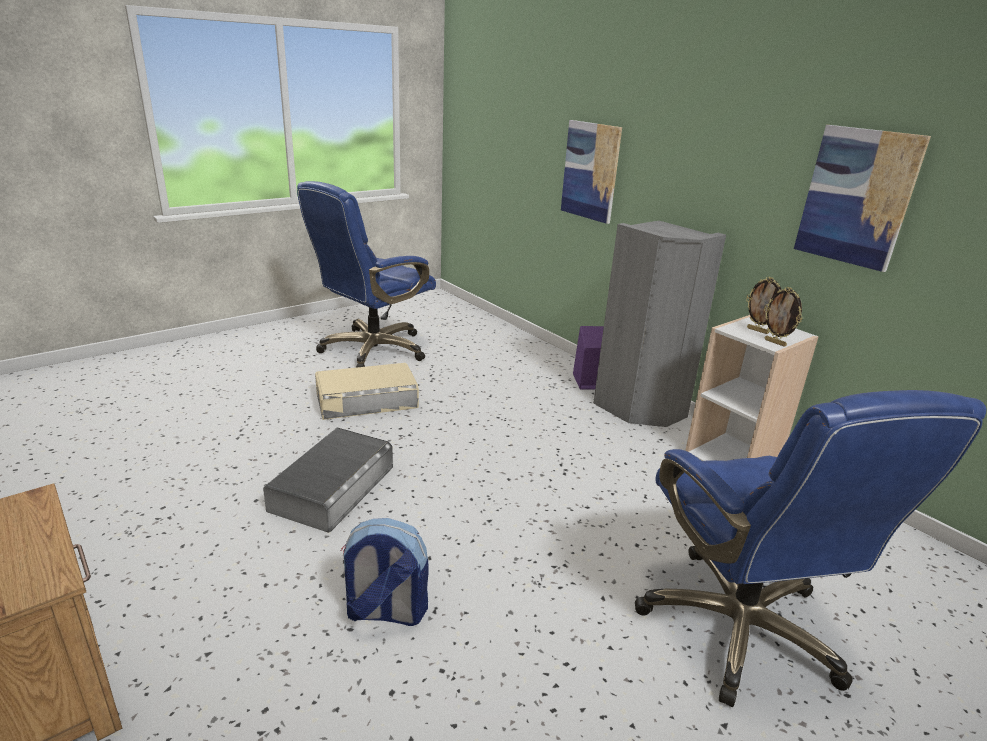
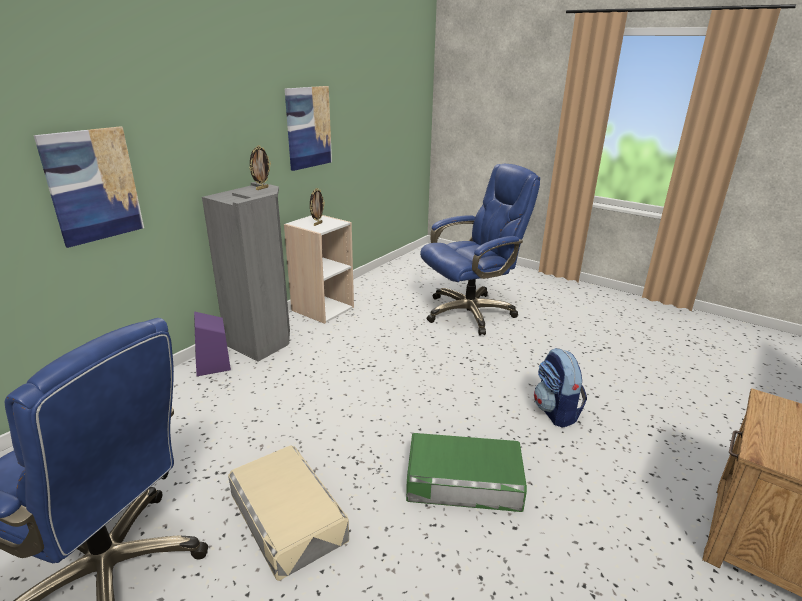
camera: 105 degrees left, 0 degrees up
(333, 488) = (464, 480): grey storage box -> green storage box
(775, 342) = (336, 221): picture frame -> picture frame (262, 188)

